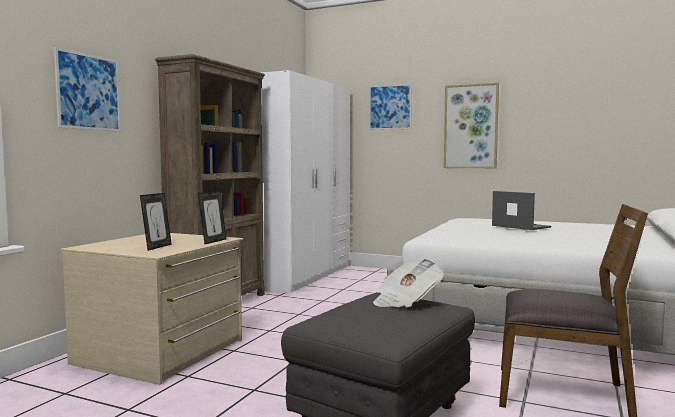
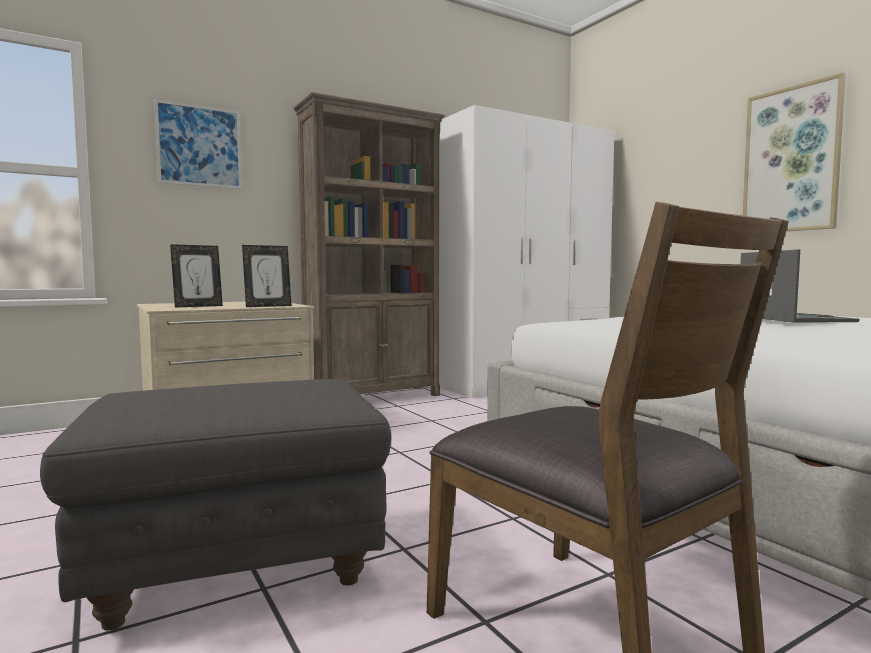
camera: 35 degrees right, 0 degrees up
(390, 107) = (667, 148): picture -> none
(406, 301) = (301, 389): newspaper -> none

